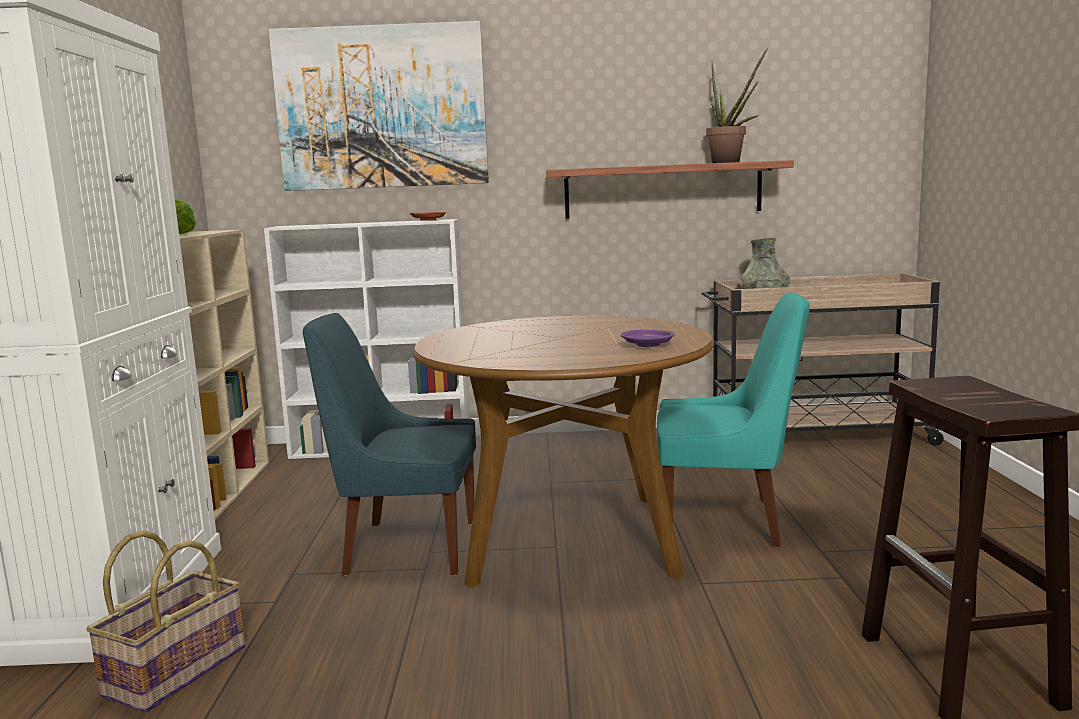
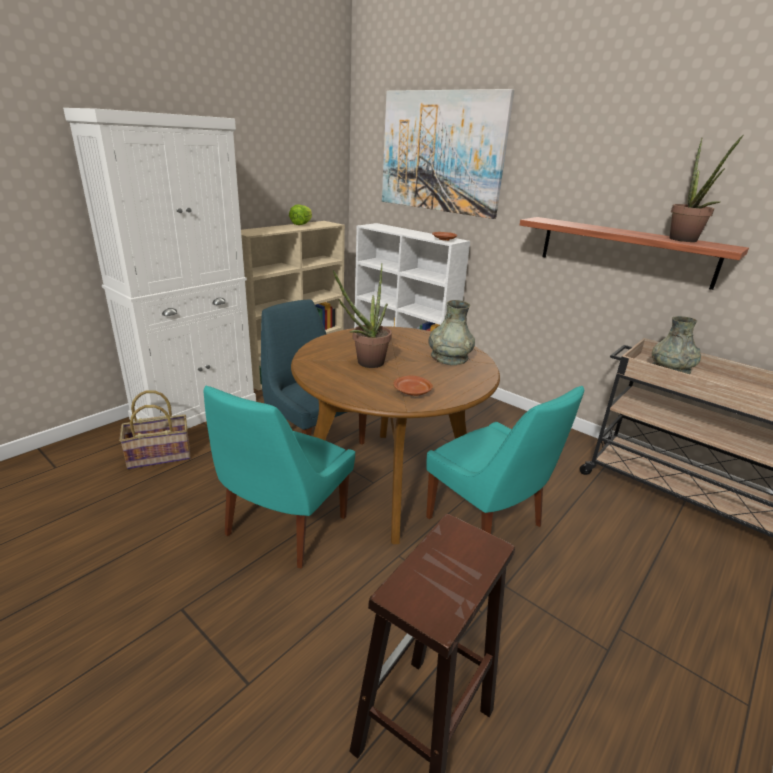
camera: 40 degrees right, 15 degrees up
(539, 632) = (283, 528): none -> turquoise chair
(541, 346) = (365, 364): none -> potted plant
(602, 324) = (449, 357): none -> grey vase
(648, 345) = (412, 392): purple plate -> brown plate

